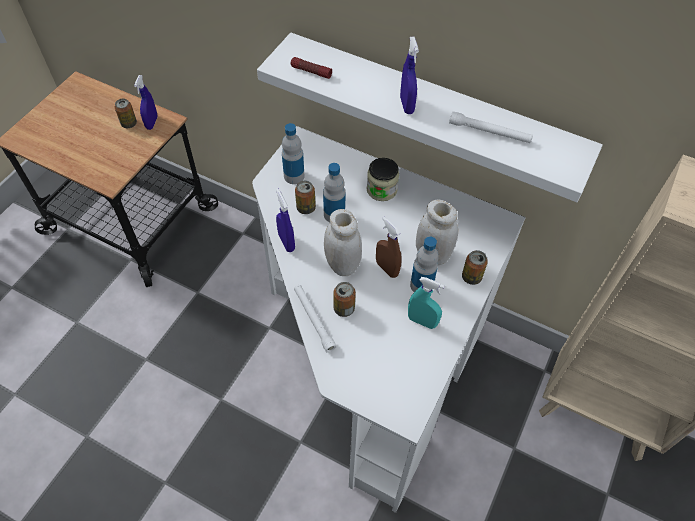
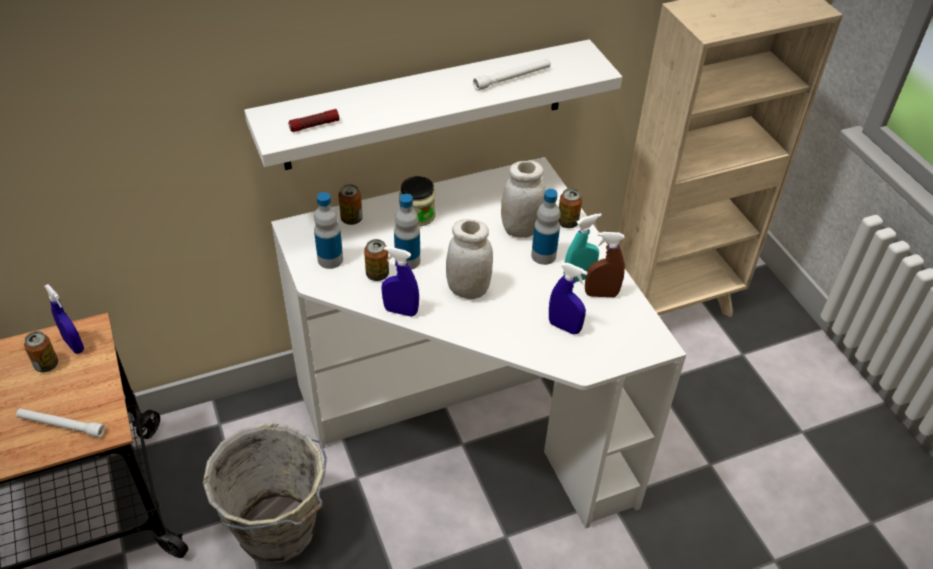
camera: 50 degrees left, 10 degrees down
(201, 318) = (279, 531): none -> grey bucket
(313, 319) = (505, 344): white flashlight -> white flashlight (61, 426)
(344, 308) = (515, 317): can -> can (351, 219)
(387, 268) = (504, 265): brown spray bottle -> brown spray bottle (601, 294)
(406, 105) = (428, 99): blue spray bottle -> blue spray bottle (564, 327)

